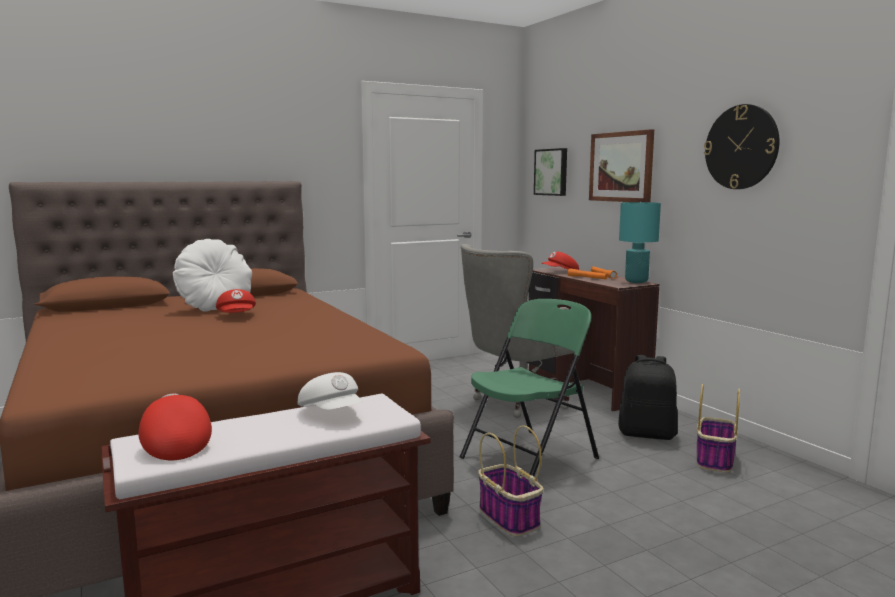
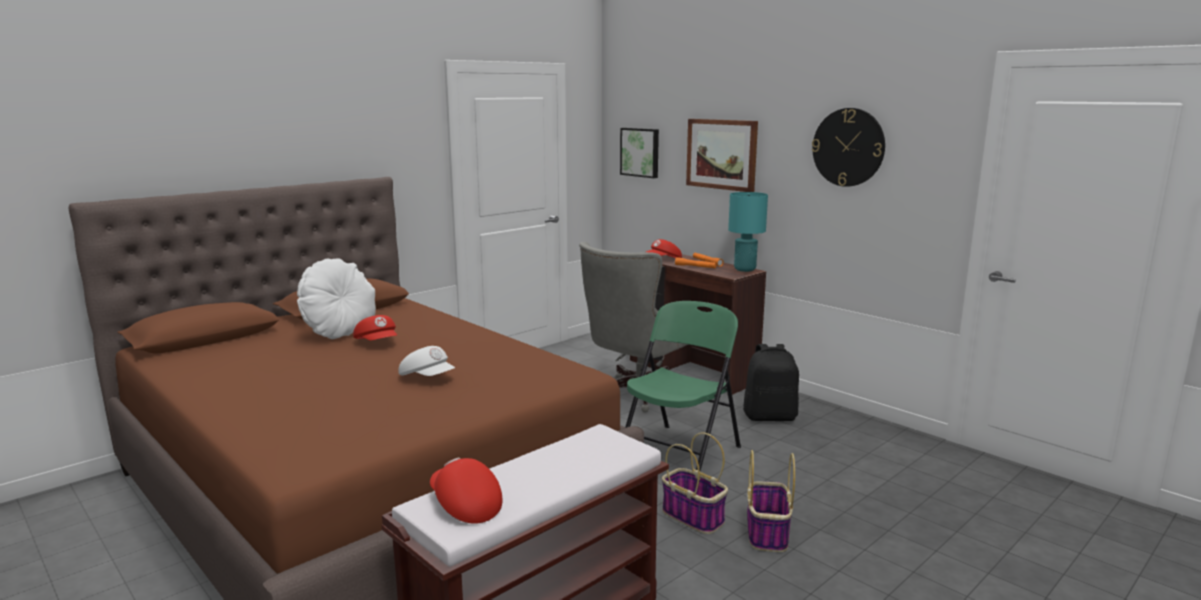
camera: 15 degrees left, 5 degrees up
(332, 413) = (576, 452): white cap -> white cap (428, 378)
(714, 459) = (836, 436): basket -> basket (767, 532)

